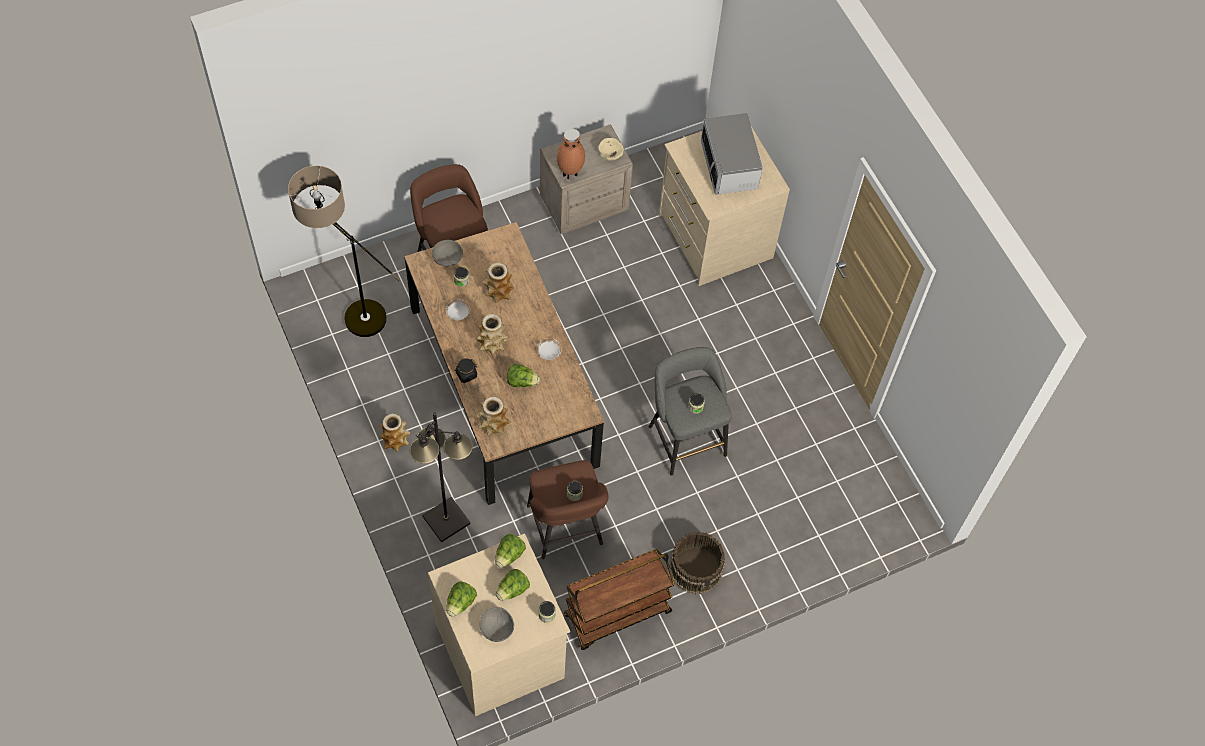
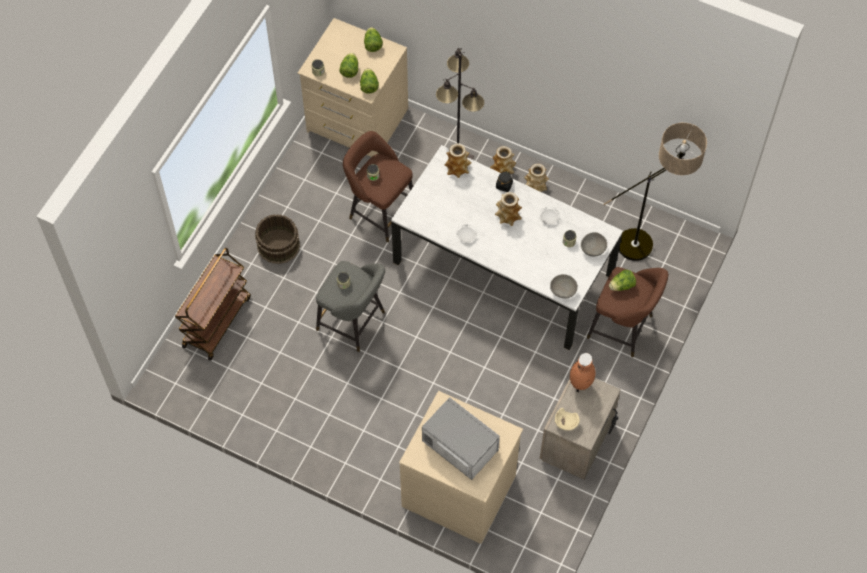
camera: 145 degrees right, 0 degrees up
(496, 628) = (340, 46): grey bowl -> grey bowl (563, 291)
(498, 291) = (538, 252): vase -> vase (503, 170)
(502, 385) = (504, 268): brown dining table -> white dining table
(522, 381) = (465, 206): lettuce -> lettuce (622, 286)
(617, 614) = (305, 186): brown cart -> brown cart (216, 321)

